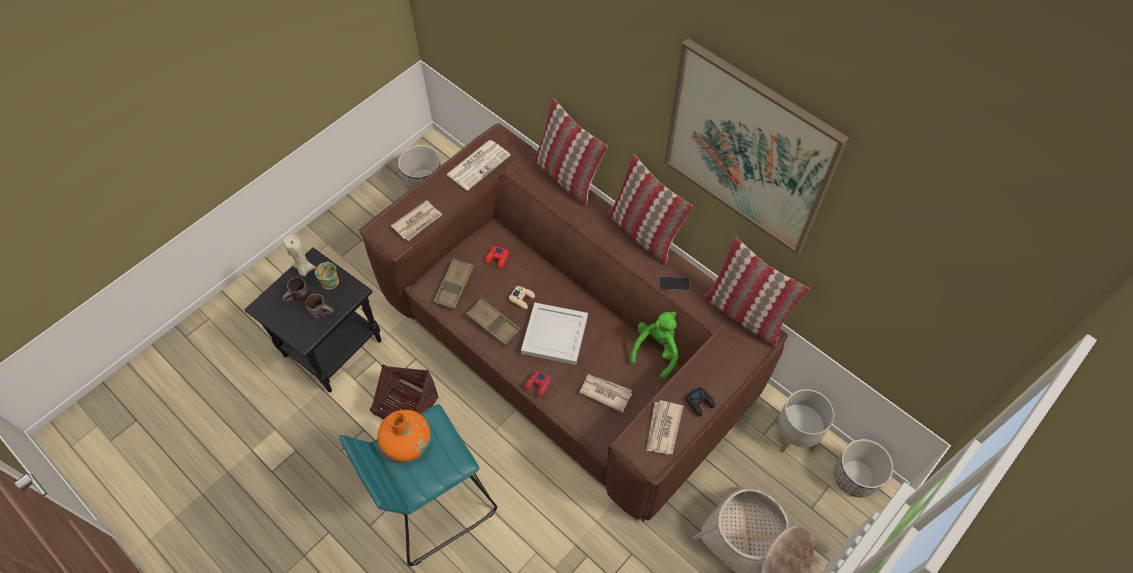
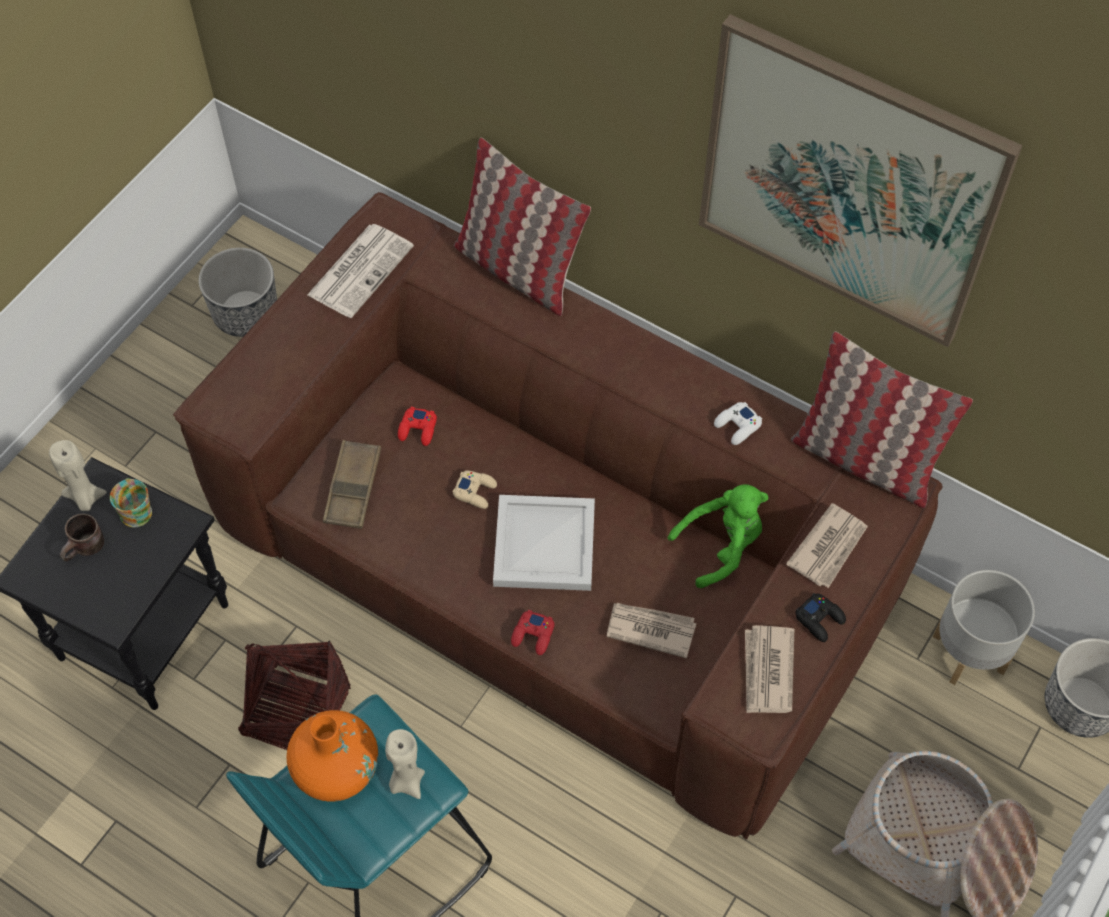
camera: 10 degrees left, 0 degrees up
(323, 311) = (135, 566): brown mug -> none
(417, 222) = (275, 385): newspaper -> newspaper (829, 547)
(445, 456) = (406, 780): none -> beige candle
(493, 324) = (434, 543): brown tray -> none
(643, 233) = (669, 348): pillow -> none
(656, 350) = (721, 544): green plush toy -> green plush toy turned 45 degrees clockwise
(674, 284) = (737, 426): phone -> white game controller

